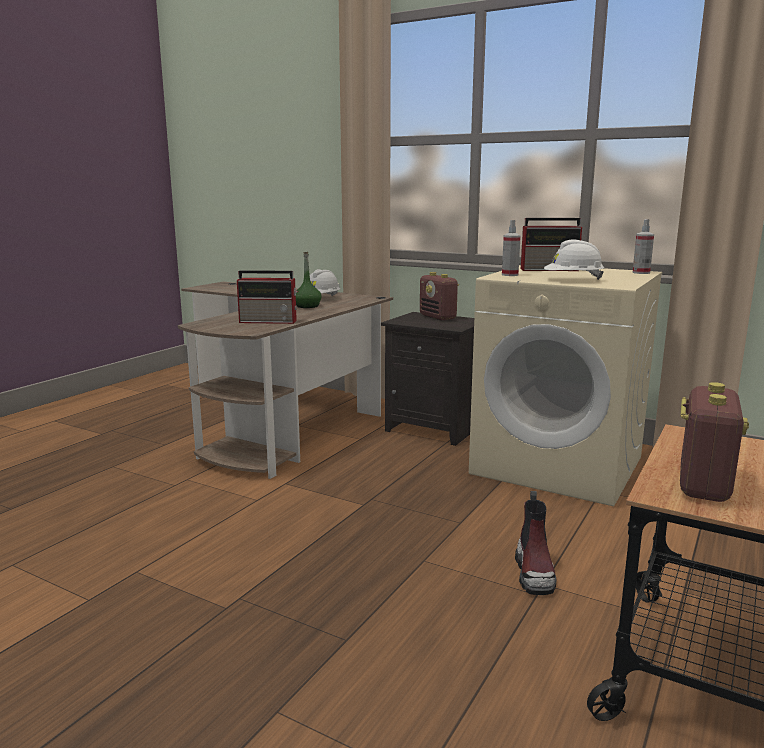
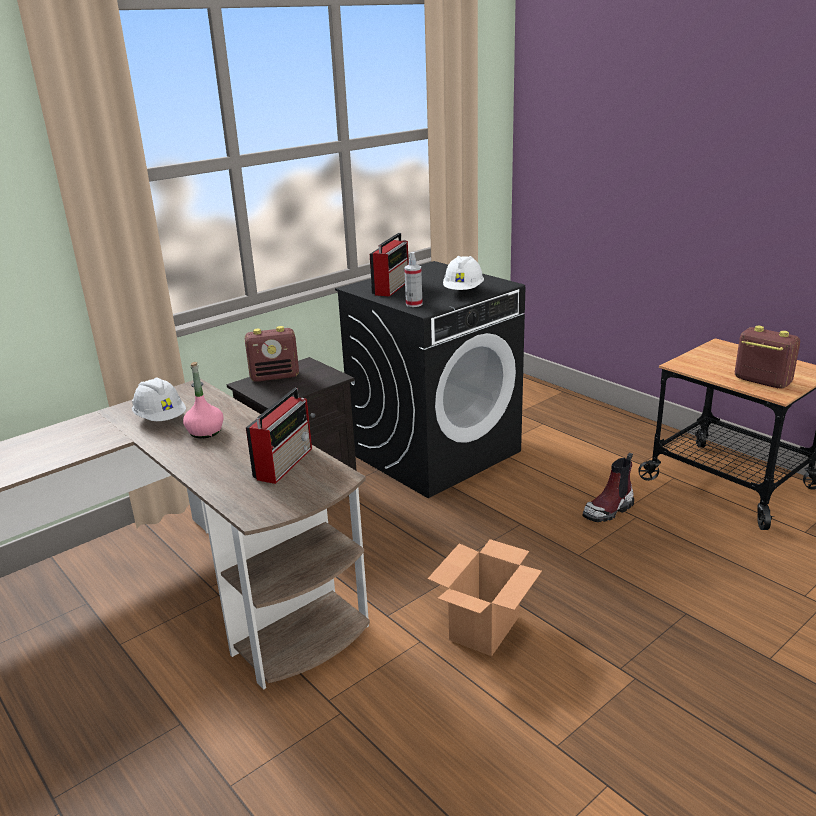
camera: 70 degrees left, 10 degrees up
(282, 523) = (484, 627): none -> cardboard box
(307, 306) = (205, 432): green bottle -> pink bottle
(535, 573) = (609, 510): boot -> boot turned 120 degrees clockwise
(558, 465) = (435, 452): beige washing machine -> black washing machine
(641, 273) = (438, 267): spray bottle -> none

